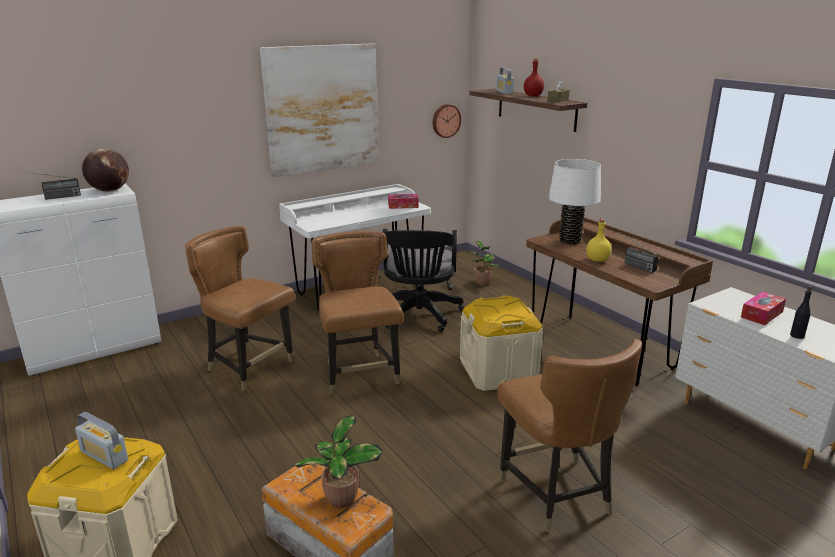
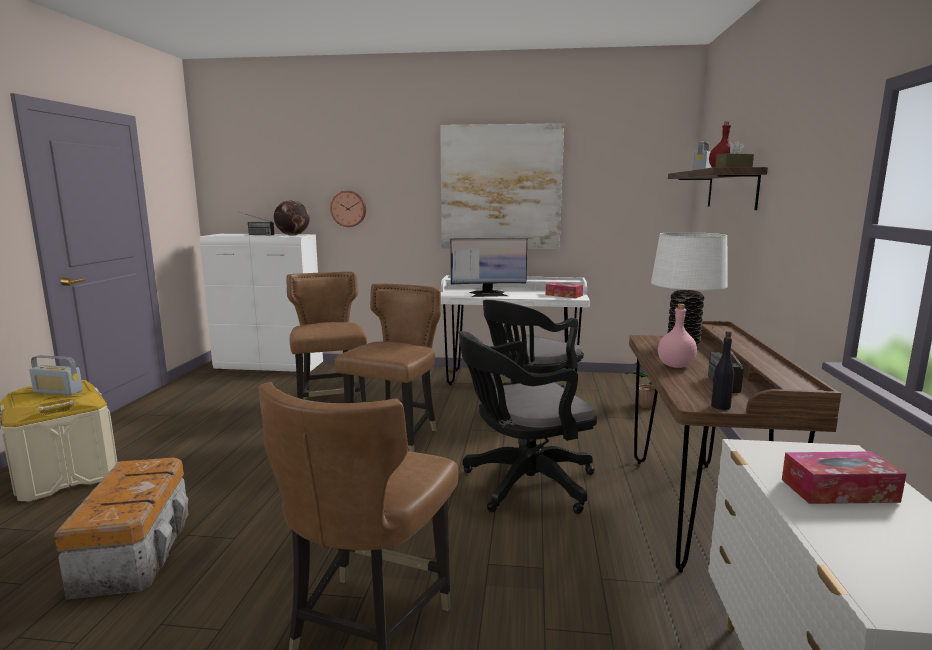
camera: 40 degrees right, 10 degrees down
(104, 456) = (58, 391): radio -> radio turned 60 degrees counterclockwise
(340, 500) = (126, 495): potted plant -> none
(343, 217) = (488, 294): none -> monitor
(445, 120) = (655, 214): wall clock -> wall clock (348, 208)
(498, 372) = (522, 484): beige storage box -> black office chair
(597, 260) = (676, 366): yellow bottle -> pink bottle
(797, 336) = (851, 540): black bottle -> black bottle (720, 407)

